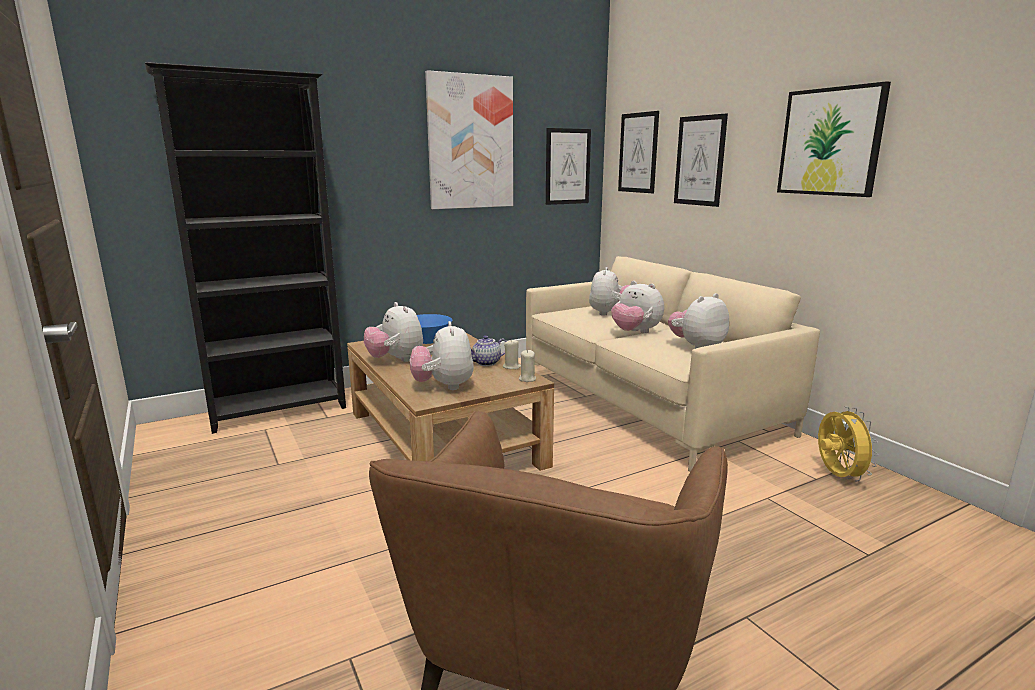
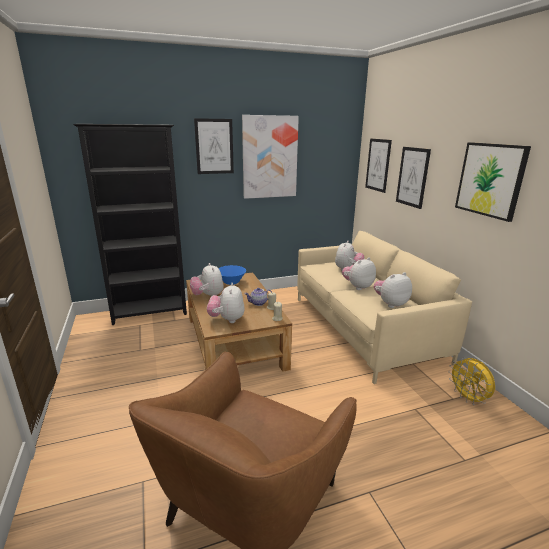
camera: 10 degrees right, 5 degrees up
(567, 166) = (333, 170): picture -> picture (214, 146)
(635, 332) = (357, 287): plush toy -> plush toy turned 90 degrees clockwise
(837, 476) = (468, 398): yellow fan -> yellow fan turned 150 degrees clockwise

